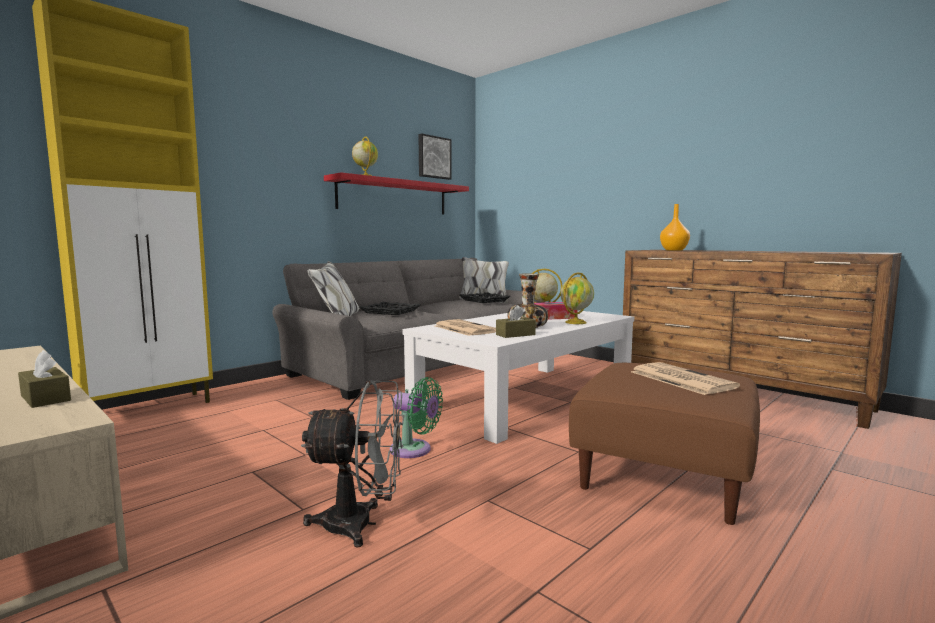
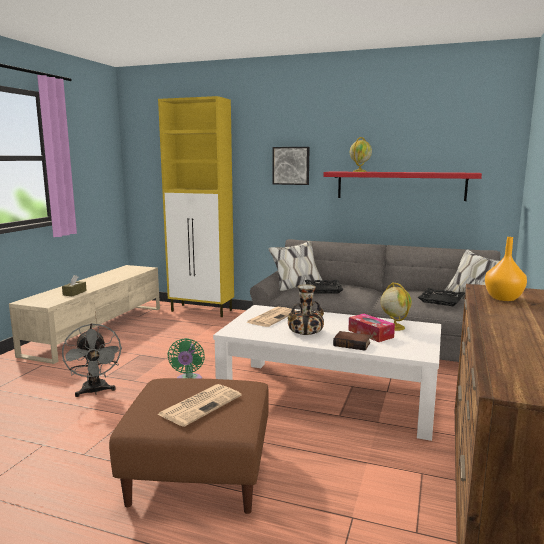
camera: 65 degrees right, 5 degrees up
(433, 157) = (457, 142): picture -> picture (291, 165)
(515, 335) = (263, 333): brown tissue box -> none
(576, 322) = (352, 344): globe -> book

